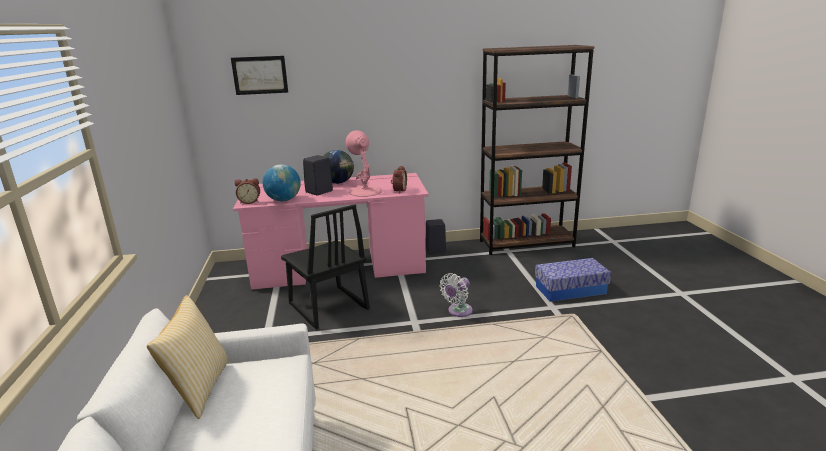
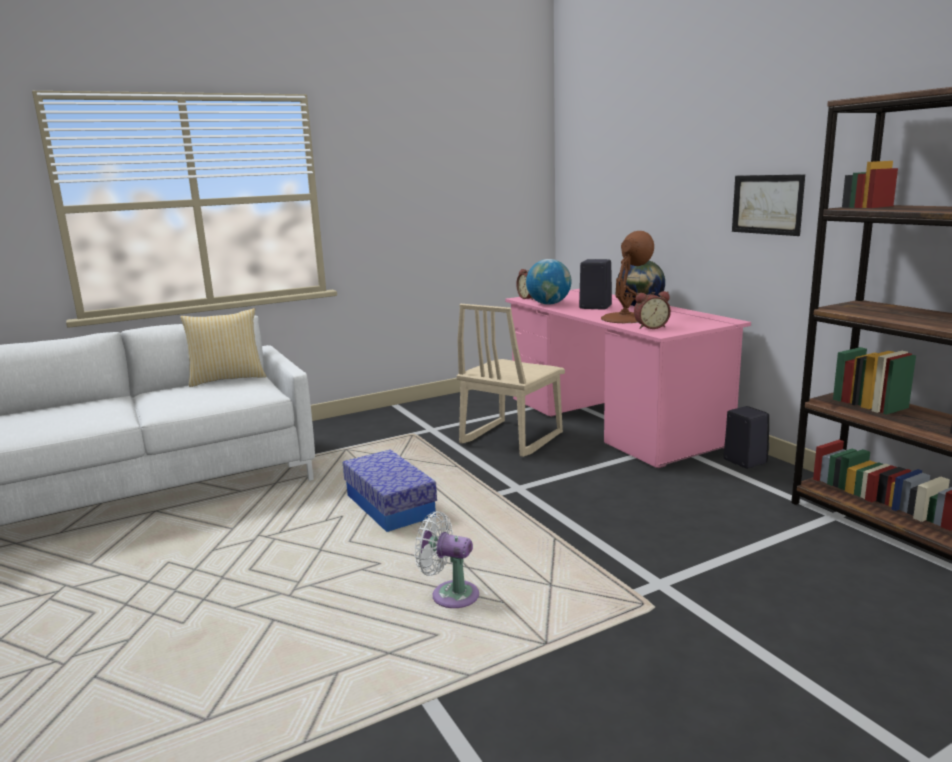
camera: 70 degrees right, 5 degrees down
(260, 75) = (608, 154): picture -> picture (767, 204)
(328, 308) = (510, 439): black chair -> beige chair
(365, 191) = (625, 318): pink table lamp -> brown table lamp
(458, 311) = (569, 509): white fan -> white fan (450, 594)
(570, 290) = (749, 596): storage box -> storage box (390, 506)

